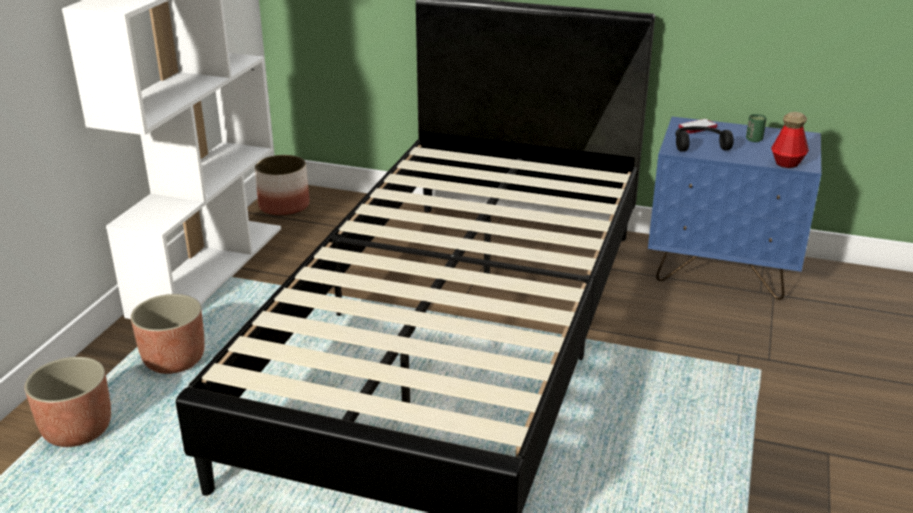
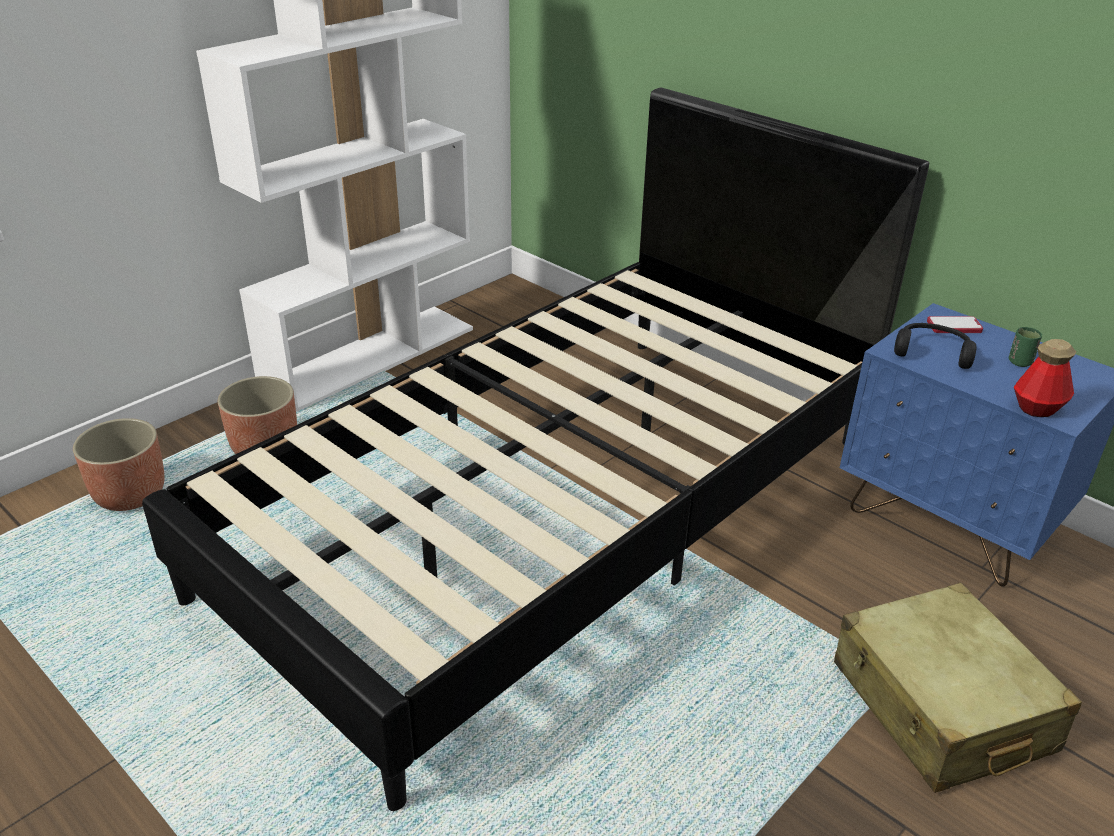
camera: 25 degrees right, 5 degrees up
(284, 206) = (494, 305): planter -> none
(797, 380) = (941, 707): none -> beige suitcase

